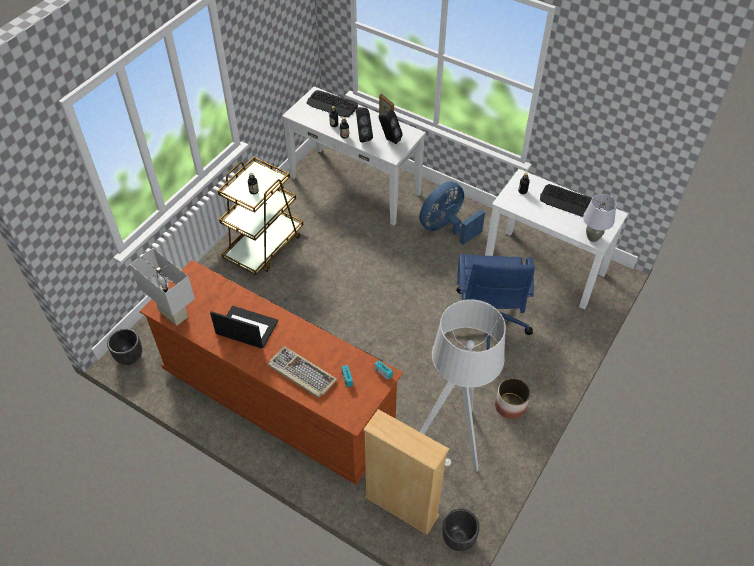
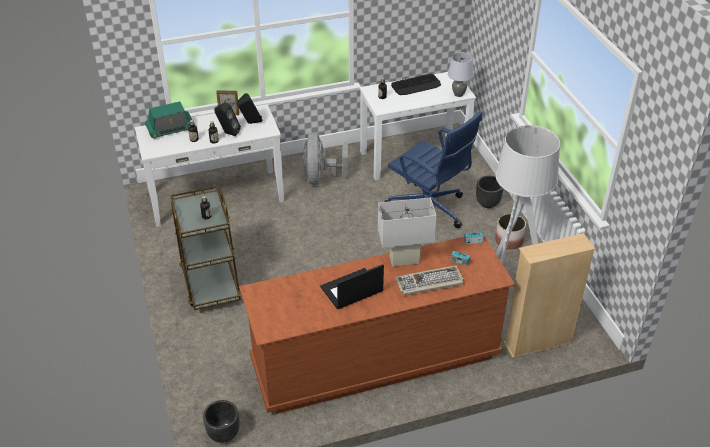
camera: 50 degrees left, 10 degrees down
(173, 314) = (286, 325): white table lamp -> white table lamp (404, 260)
(332, 104) = (170, 129): keyboard -> radio
(446, 228) = (321, 178): blue fan -> grey fan
(459, 539) = (589, 329): black planter -> black planter (488, 203)

